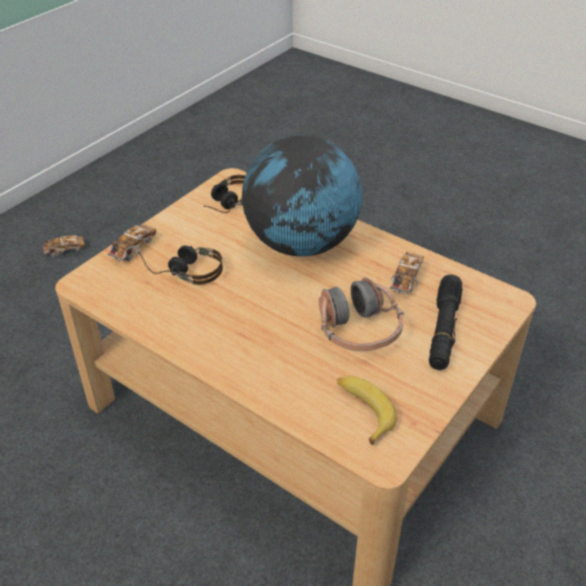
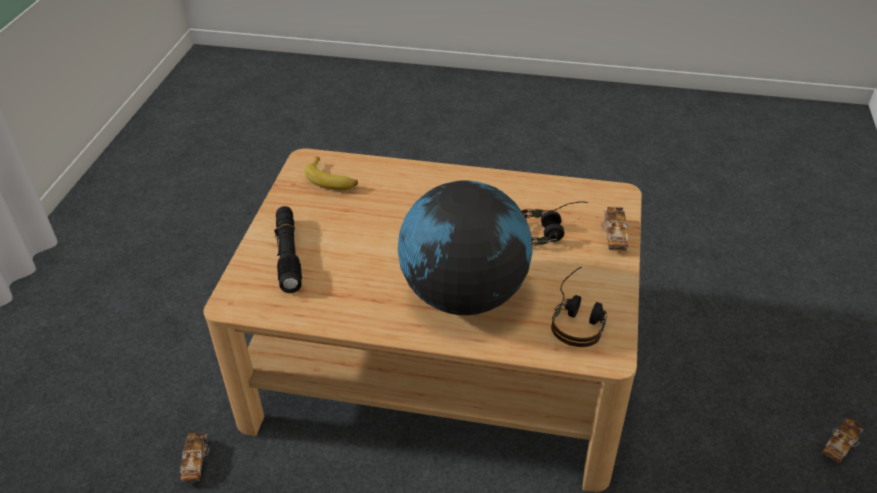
camera: 155 degrees right, 0 degrees up
(358, 330) = (362, 231): headphones -> none
(406, 279) = (338, 292): toy car -> toy car (196, 462)

